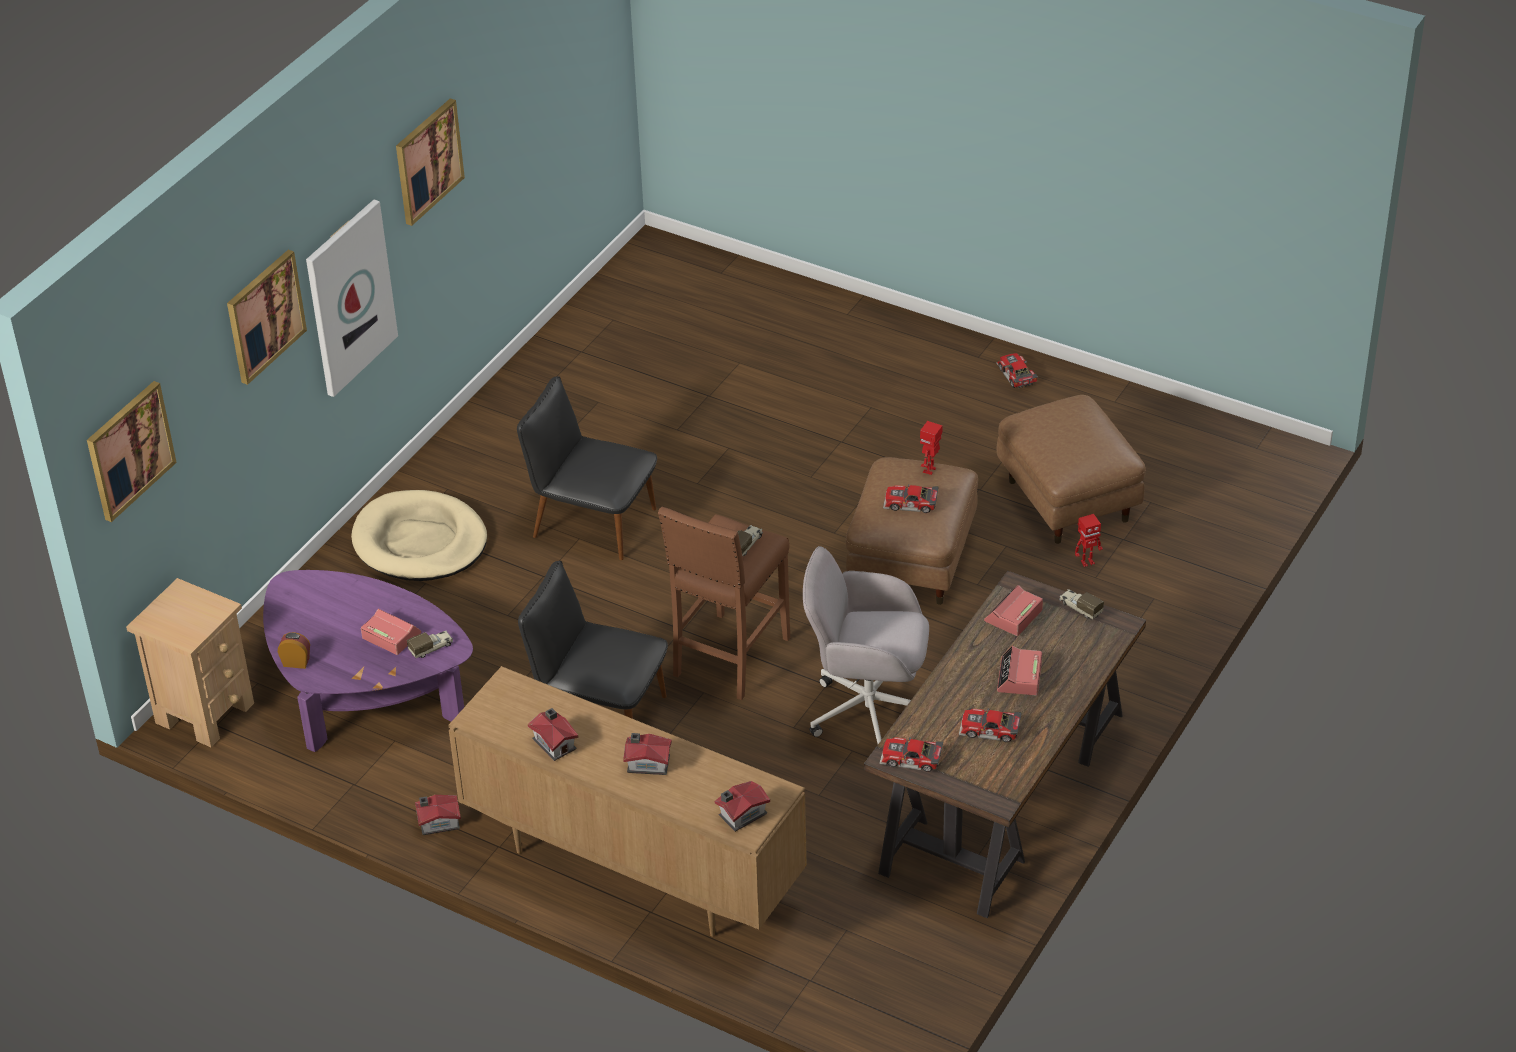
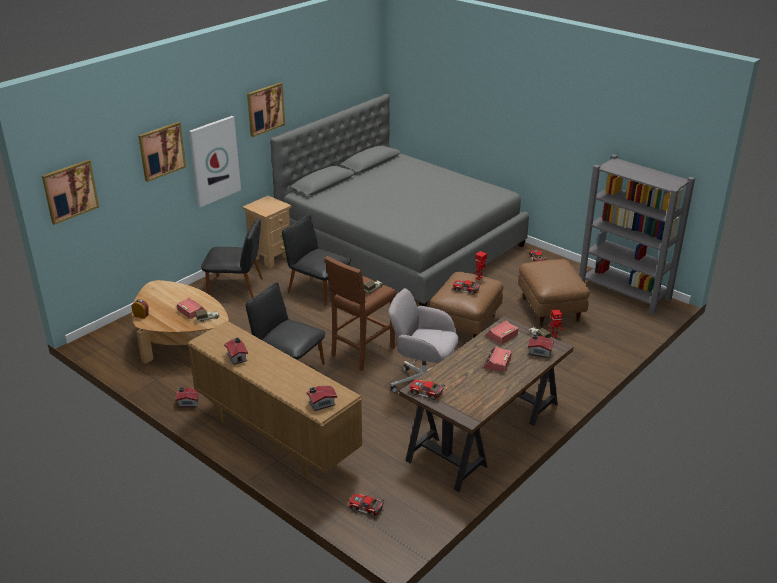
camera: 10 degrees right, 10 degrees down
(207, 713) = (103, 340): beige nightstand -> beige nightstand (271, 257)
(365, 692) = (181, 342): purple coffee table -> brown coffee table
(420, 542) = (235, 287): beige dog bed -> black chair
(647, 763) = (281, 372): toy house -> toy house (539, 352)
(726, 378) = (400, 244): none -> grey bed
(989, 731) = (473, 385): toy car -> toy car (365, 508)
(1203, 435) = (624, 292): none -> grey bookcase

